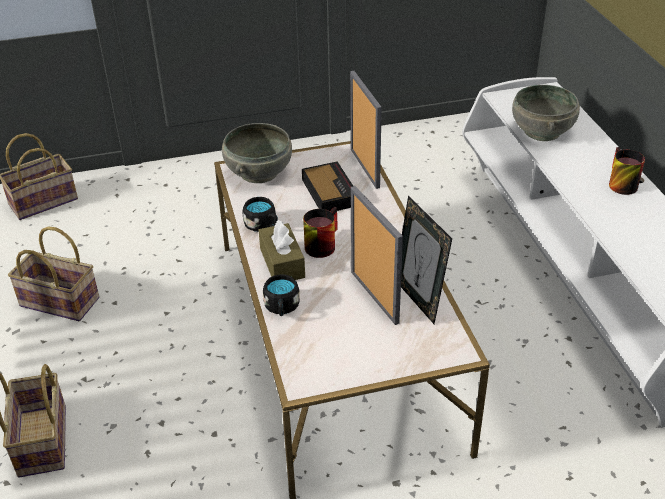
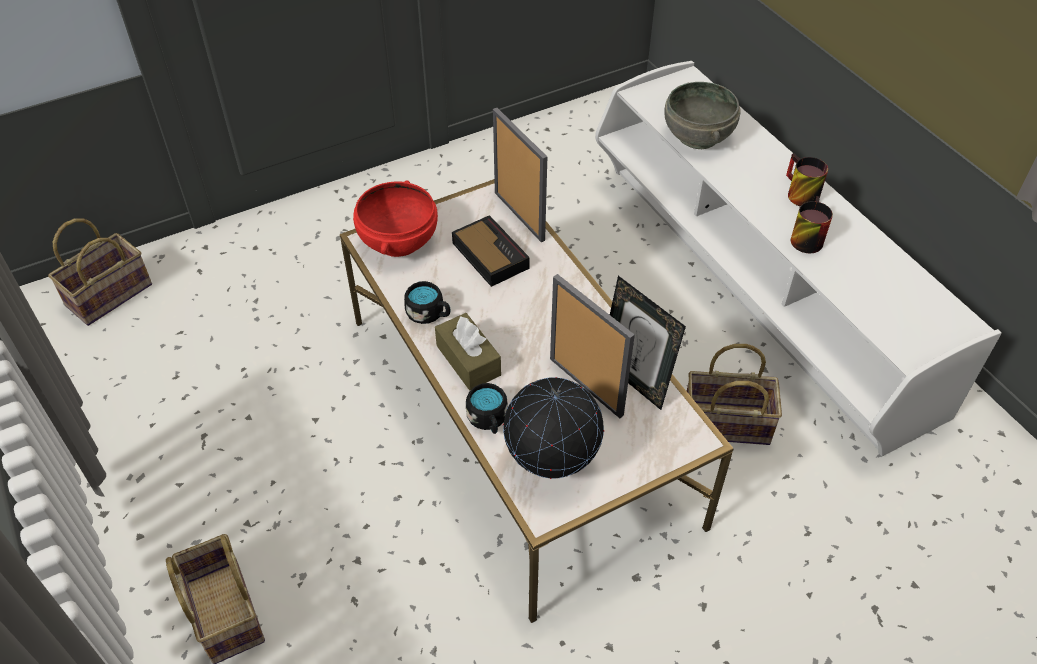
camera: 15 degrees left, 10 degrees up
(57, 302) = (178, 430): basket -> basket (724, 425)
(258, 172) = (397, 241): grey bowl -> red bowl
(320, 244) = (503, 327): mug -> mug (804, 237)
(323, 348) = (552, 463): none -> globe

